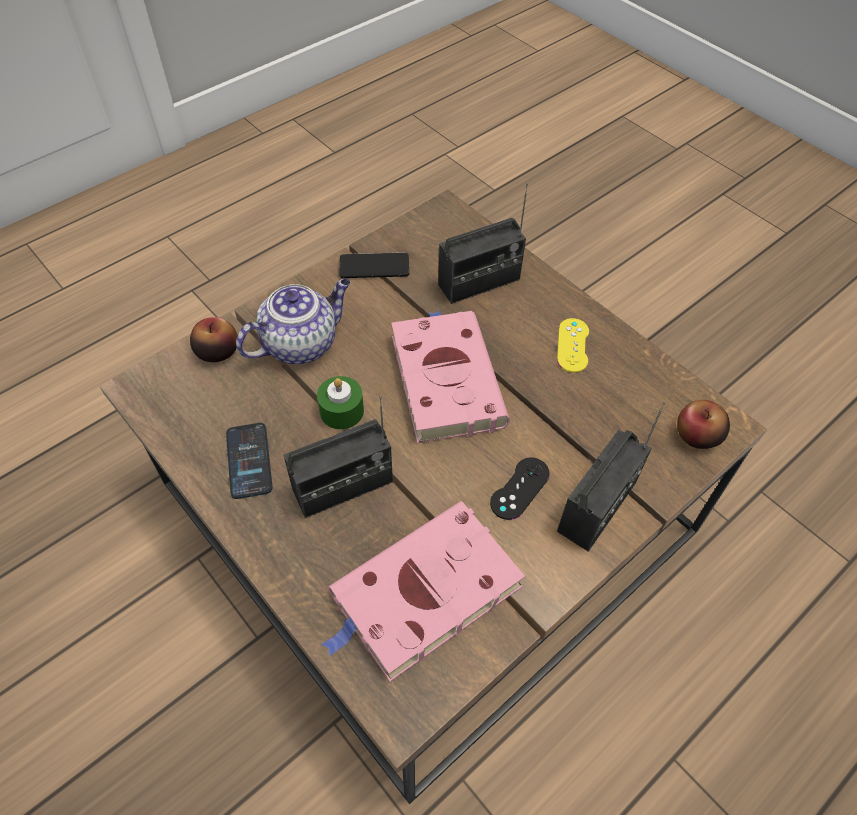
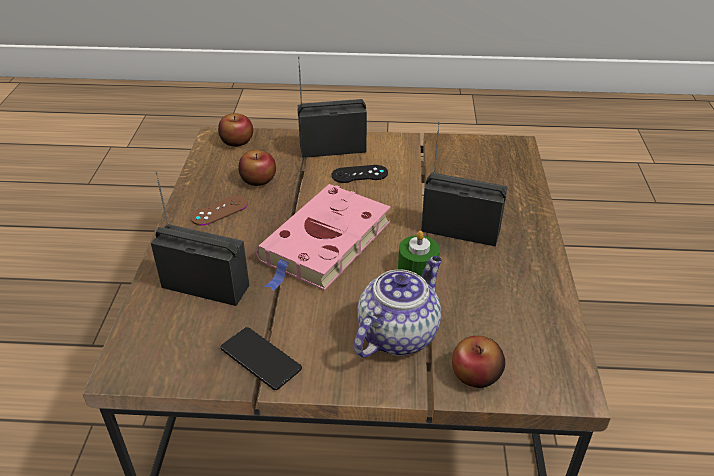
camera: 135 degrees left, 15 degrees down
(249, 461) = (512, 278): phone -> none
(301, 343) = (398, 333): teapot -> teapot turned 120 degrees clockwise
(422, 595) = (465, 169): pink book -> none
(573, 345) = (219, 210): yellow game controller -> brown game controller
(597, 402) = (258, 179): none -> apple

